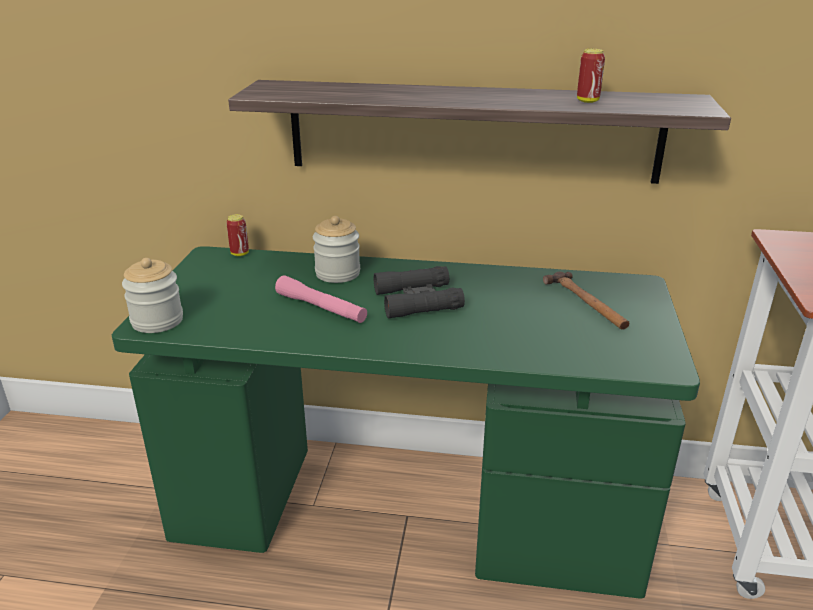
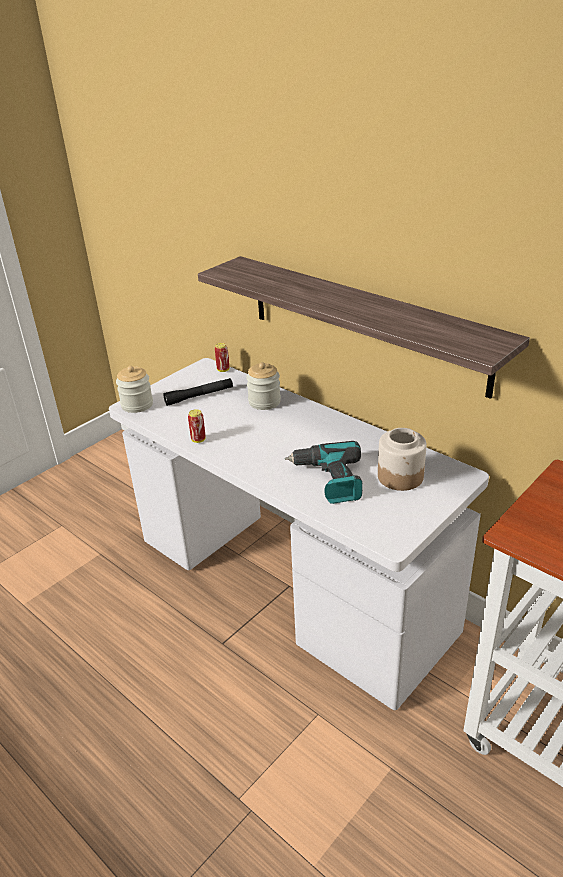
camera: 35 degrees right, 5 degrees up
(241, 288) = (199, 396): none -> black flashlight
(321, 308) = (228, 424): pink flashlight -> none
(406, 513) = (290, 584): green desk -> white desk
(417, 300) = (290, 437): black binoculars -> none
(519, 329) = (329, 480): none -> power drill
(586, 303) = (400, 476): hammer -> jar
(587, 101) = (415, 324): can -> can (198, 440)

